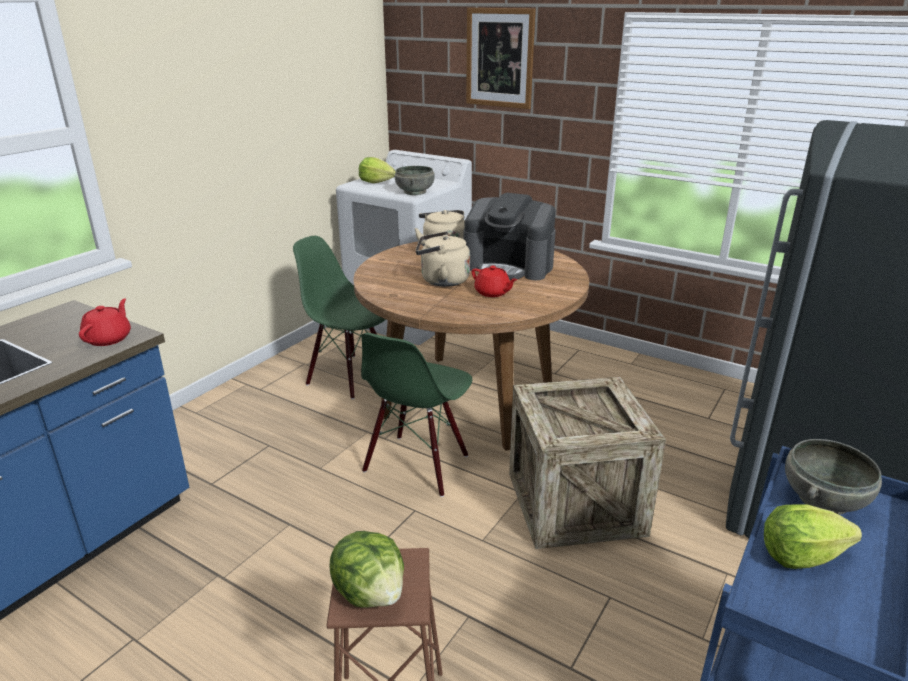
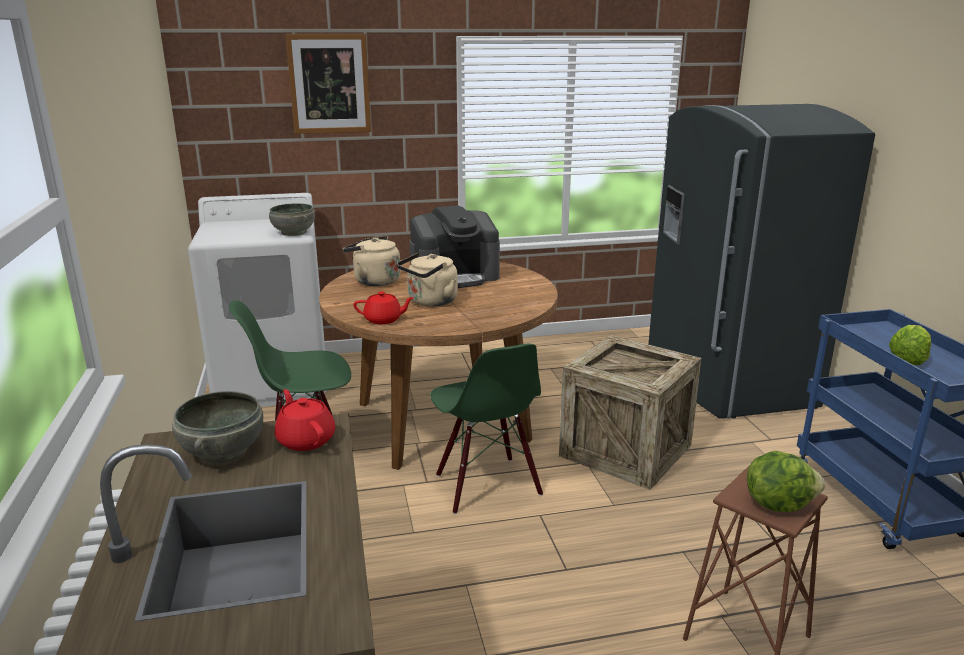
camera: 45 degrees left, 5 degrees down
(376, 182) = (227, 233): lettuce -> none
(492, 293) = (488, 297): red teapot -> red teapot (384, 320)
(822, 499) = (865, 334): grey bowl -> grey bowl (222, 451)

